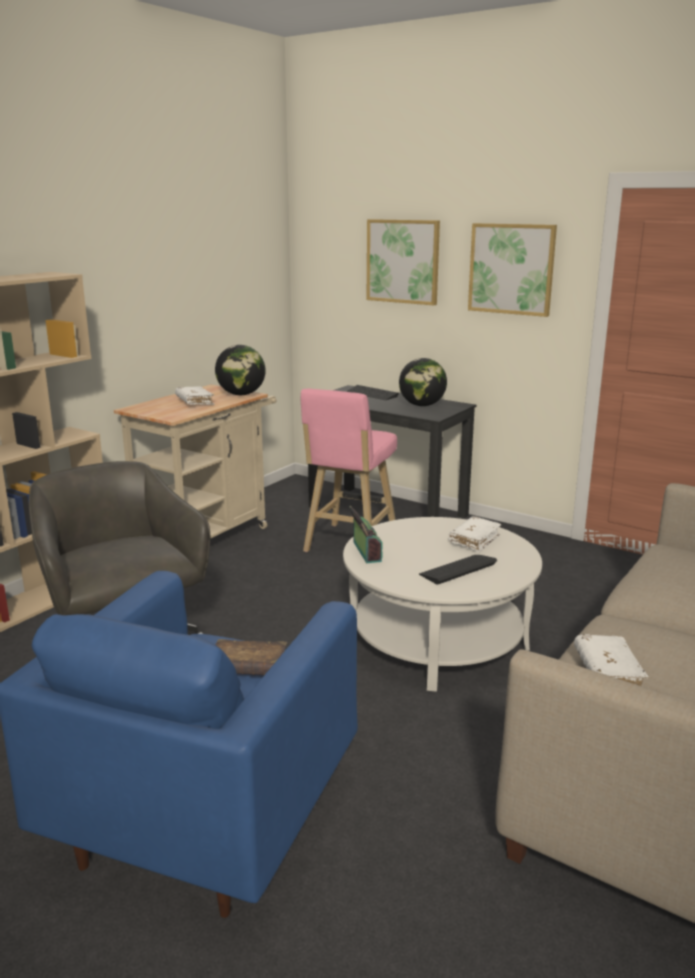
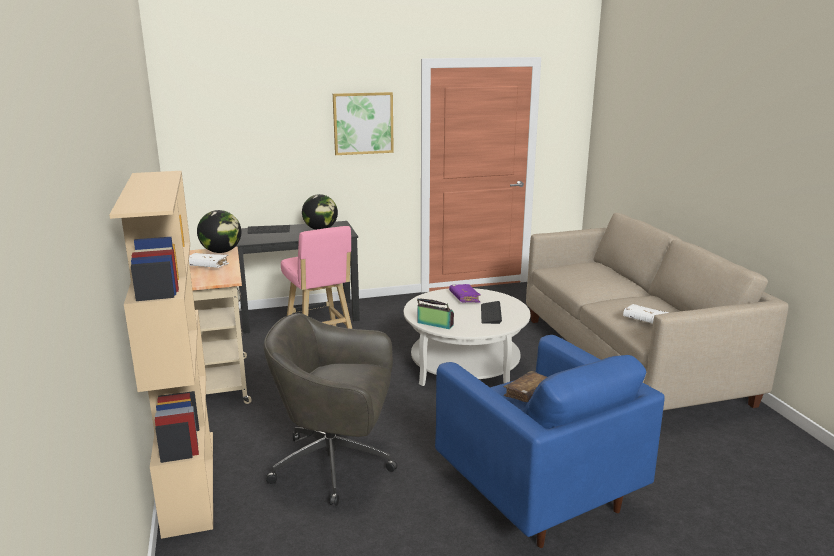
camera: 50 degrees left, 0 degrees up
(403, 261) = (274, 125): picture -> none
(474, 540) = (464, 298): white book -> purple book

